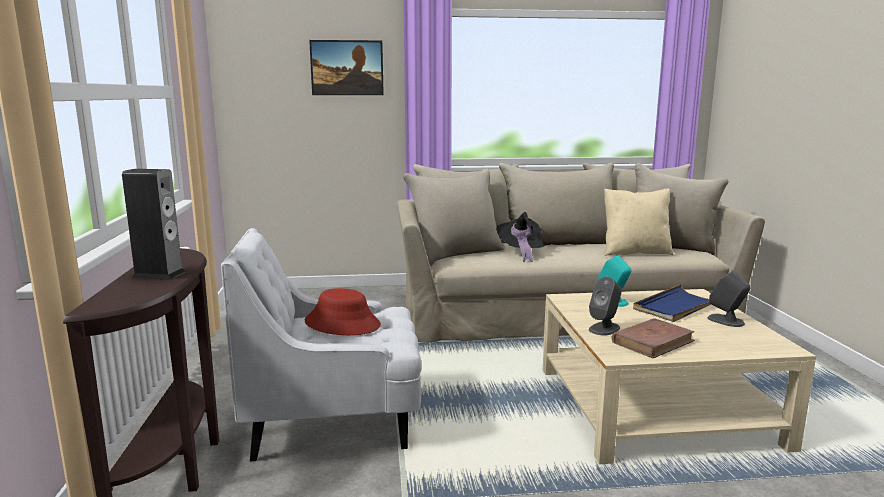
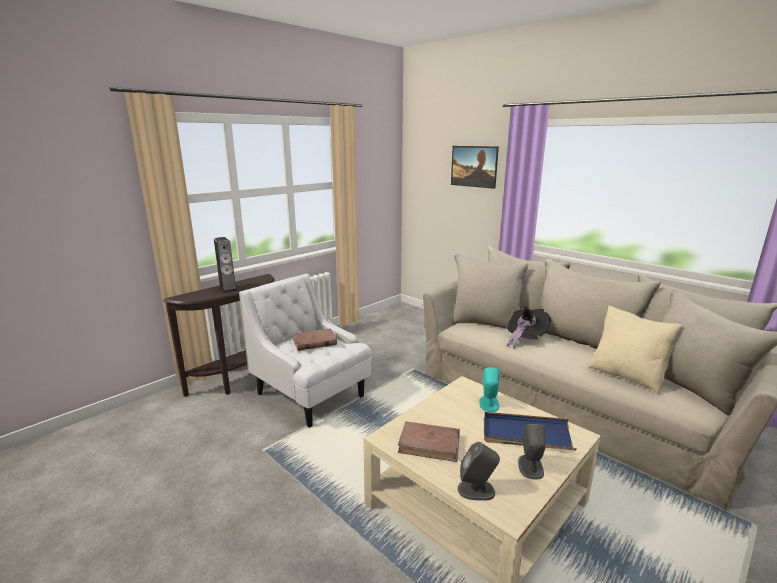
camera: 50 degrees right, 5 degrees up
(342, 323) = (314, 342): red hat -> brown book
(604, 328) = (427, 417): grey speaker -> grey speaker (477, 490)

